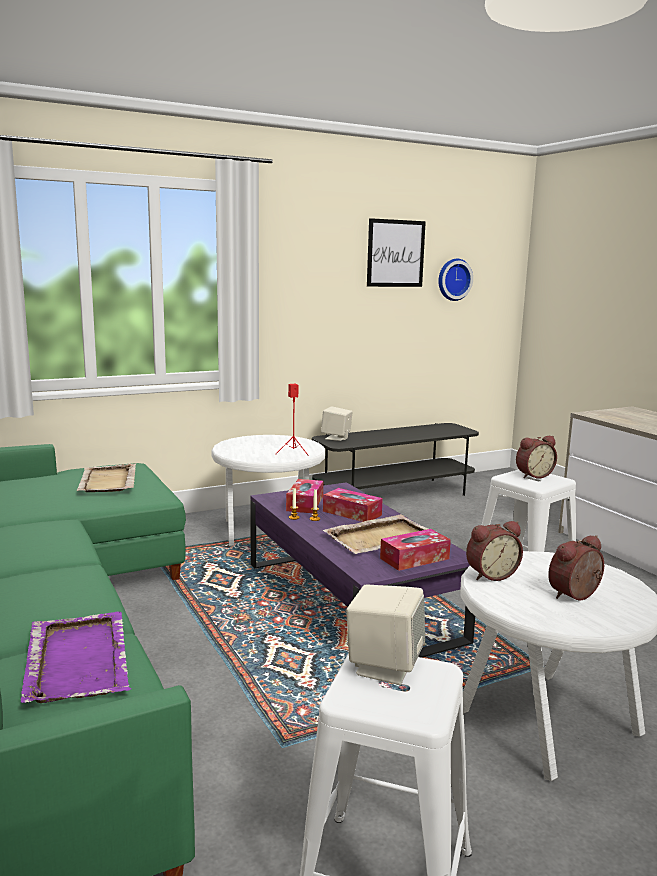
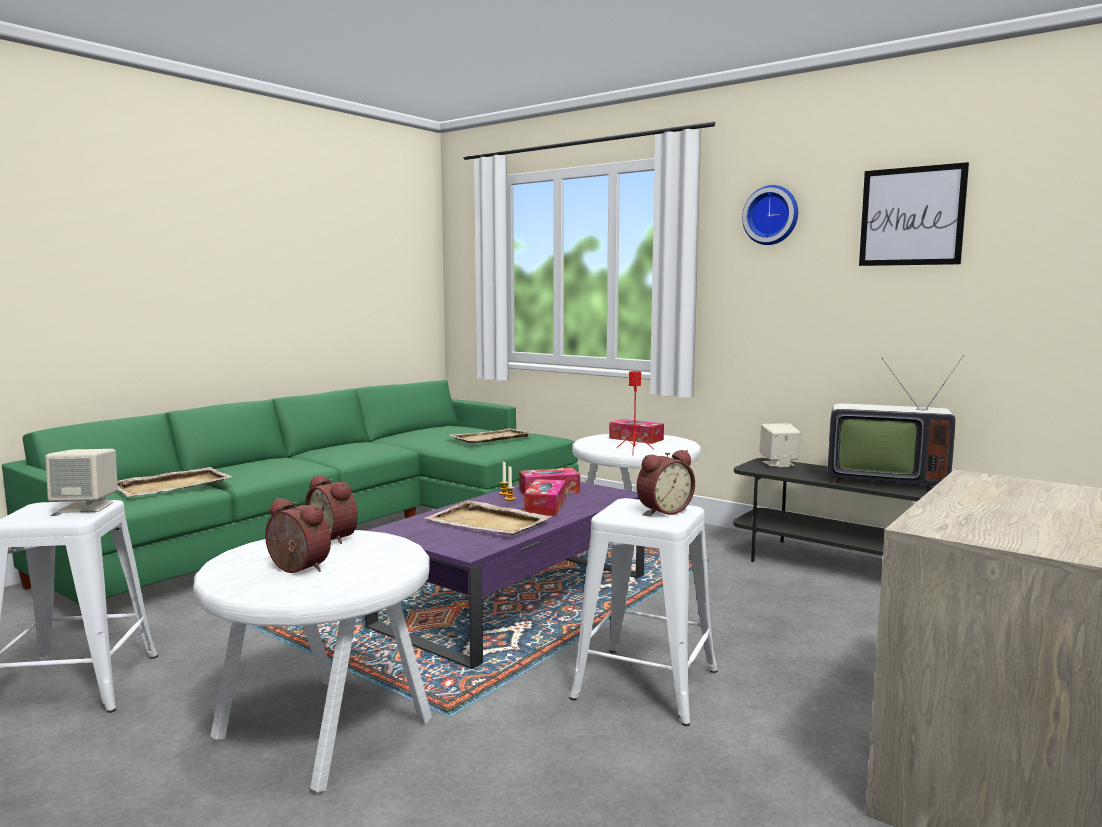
camera: 65 degrees right, 5 degrees down
(78, 659) = (173, 485): purple tray -> beige tray
(404, 432) = (883, 480): none -> television
(414, 558) = (442, 539): tissue box -> tissue box (636, 439)
(453, 279) = (1033, 251): wall clock -> wall clock (771, 215)
(533, 475) = (663, 510): alarm clock -> alarm clock turned 75 degrees counterclockwise

